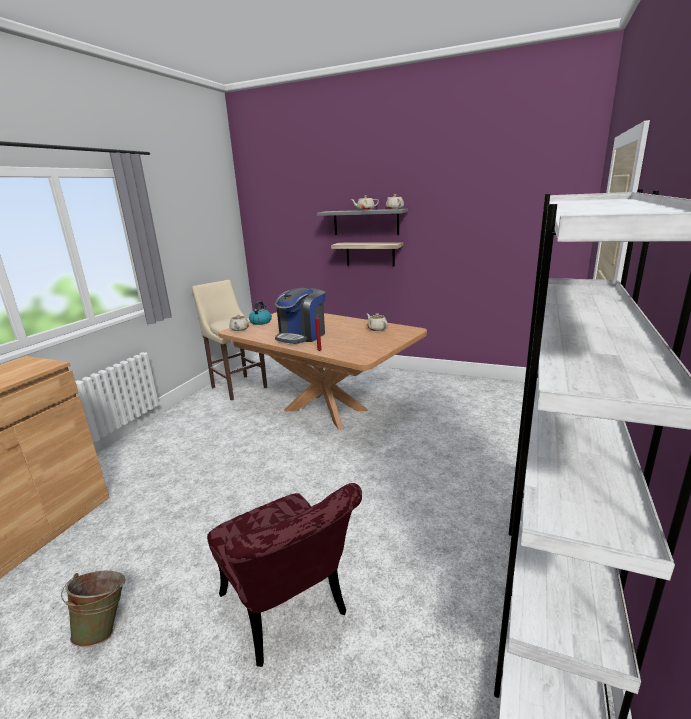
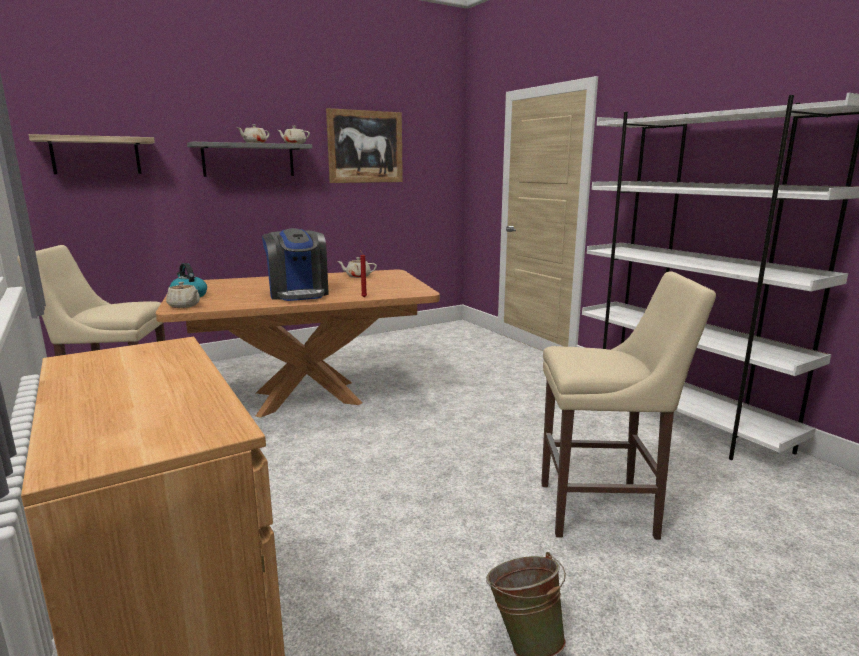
camera: 55 degrees left, 5 degrees down
(289, 613) = (603, 510): red chair -> beige stool
(370, 254) = (257, 202): shelf -> shelf (96, 155)
(467, 207) = (365, 147): none -> picture

